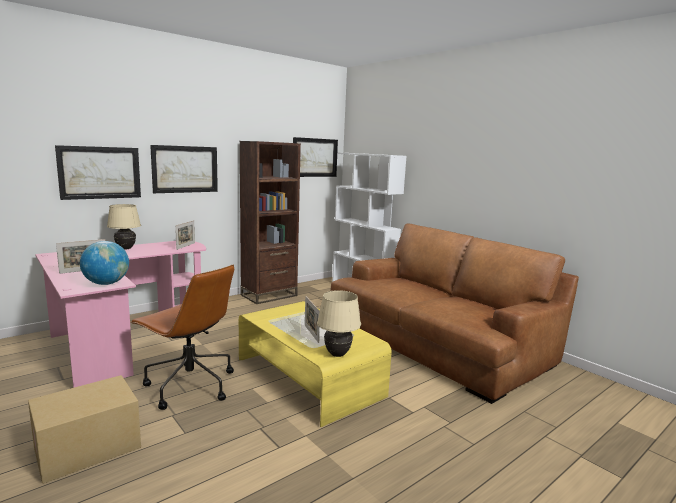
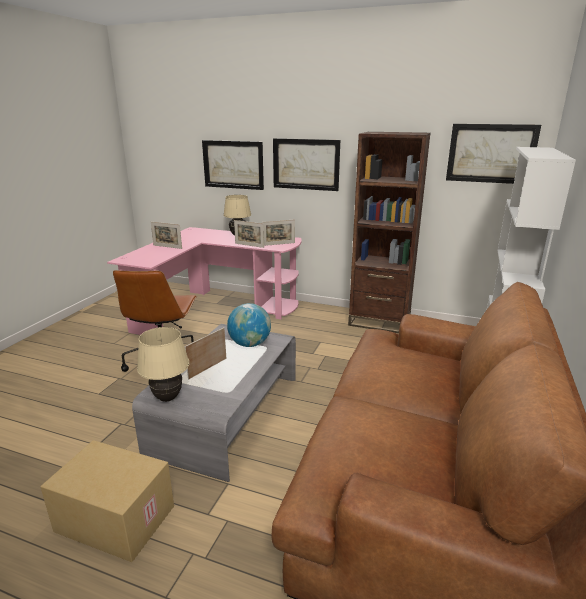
camera: 60 degrees right, 10 degrees up
(87, 449) = (65, 369): cardboard box -> cardboard box (113, 520)
(106, 283) = (145, 261): globe -> globe (250, 344)
(164, 252) = (249, 245): none -> picture frame
(308, 377) = (227, 413): yellow coffee table -> grey coffee table

